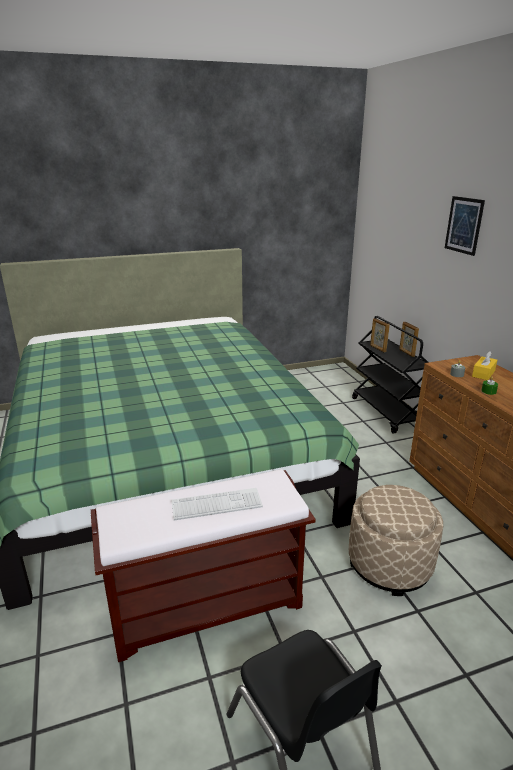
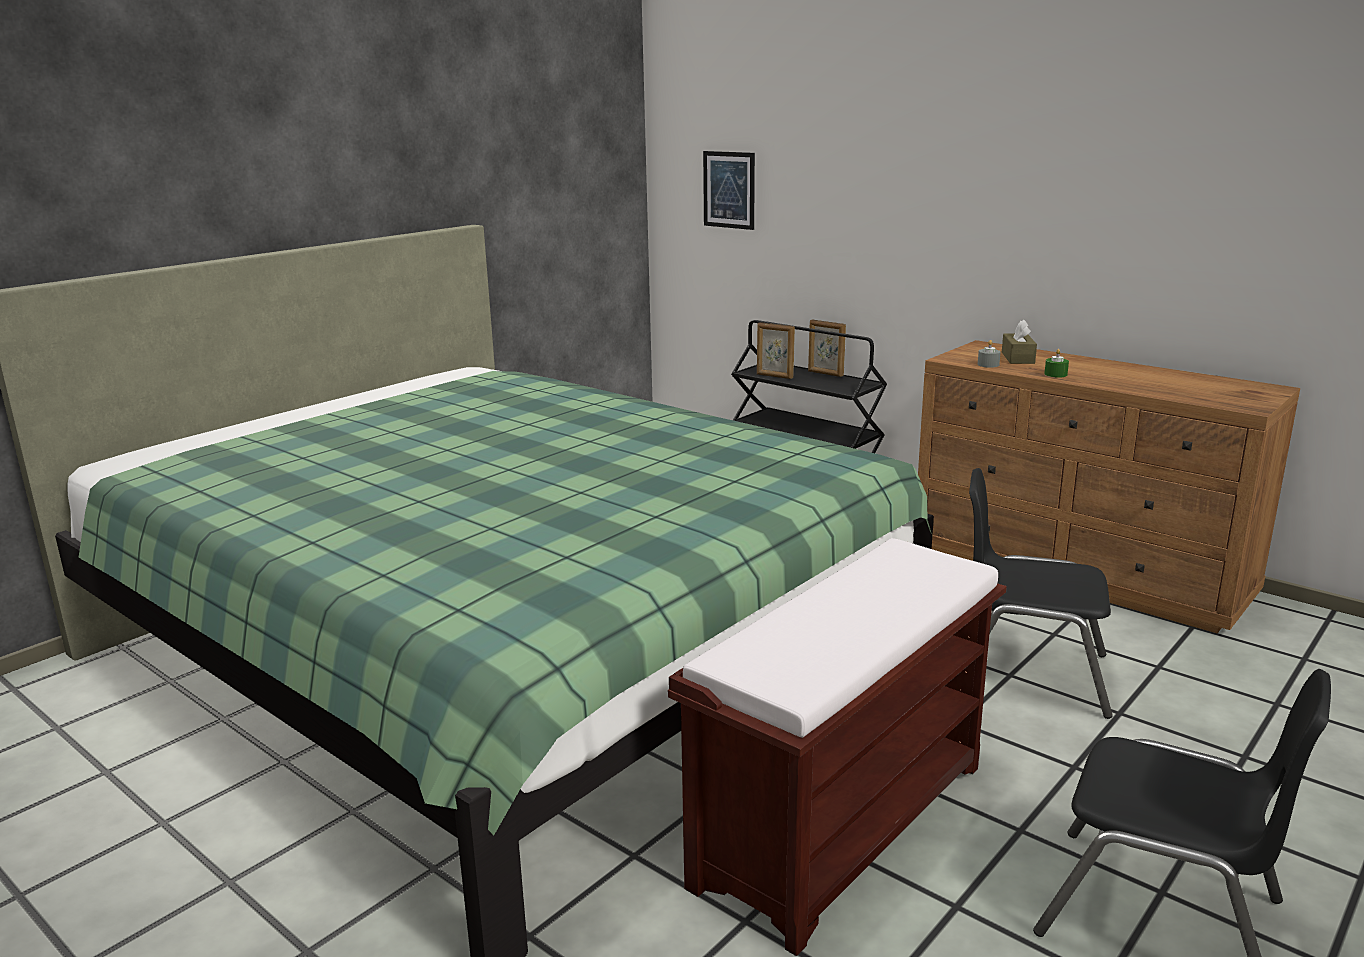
camera: 30 degrees left, 5 degrees down
(216, 504) = (871, 602): keyboard -> none
(389, 564) = (1027, 674): beige ottoman -> black chair
(464, 225) = (908, 138): picture -> picture (729, 190)
(483, 373) = (1017, 358): yellow tissue box -> brown tissue box

